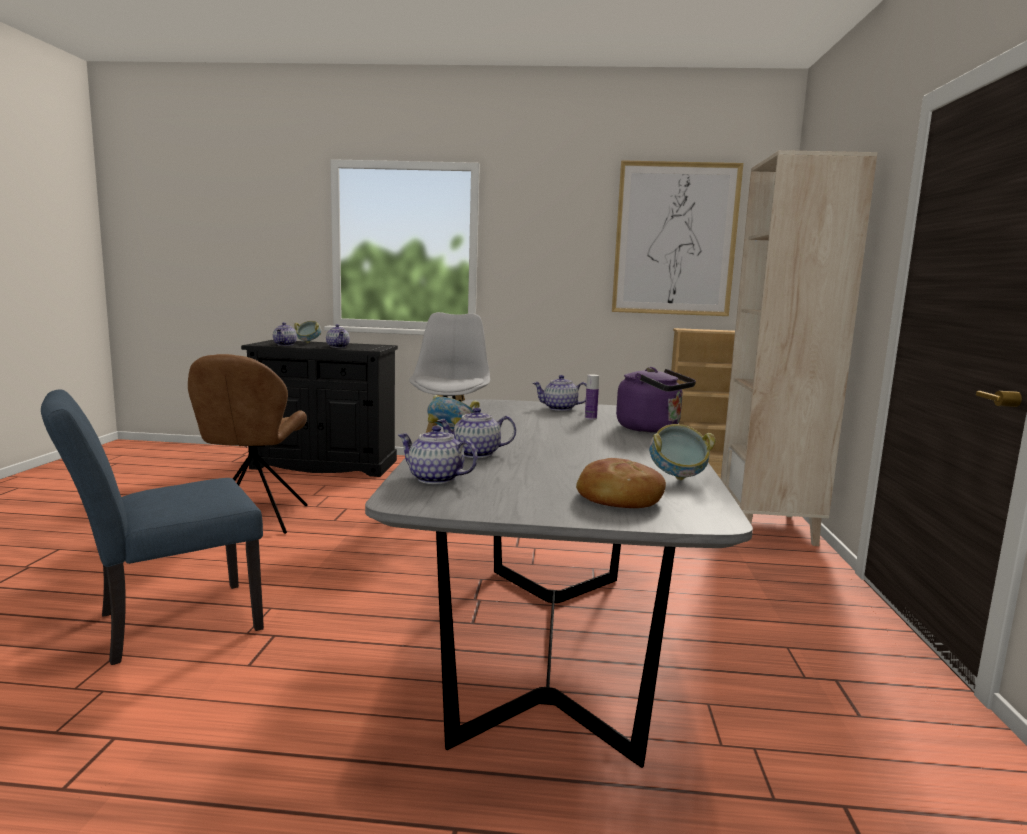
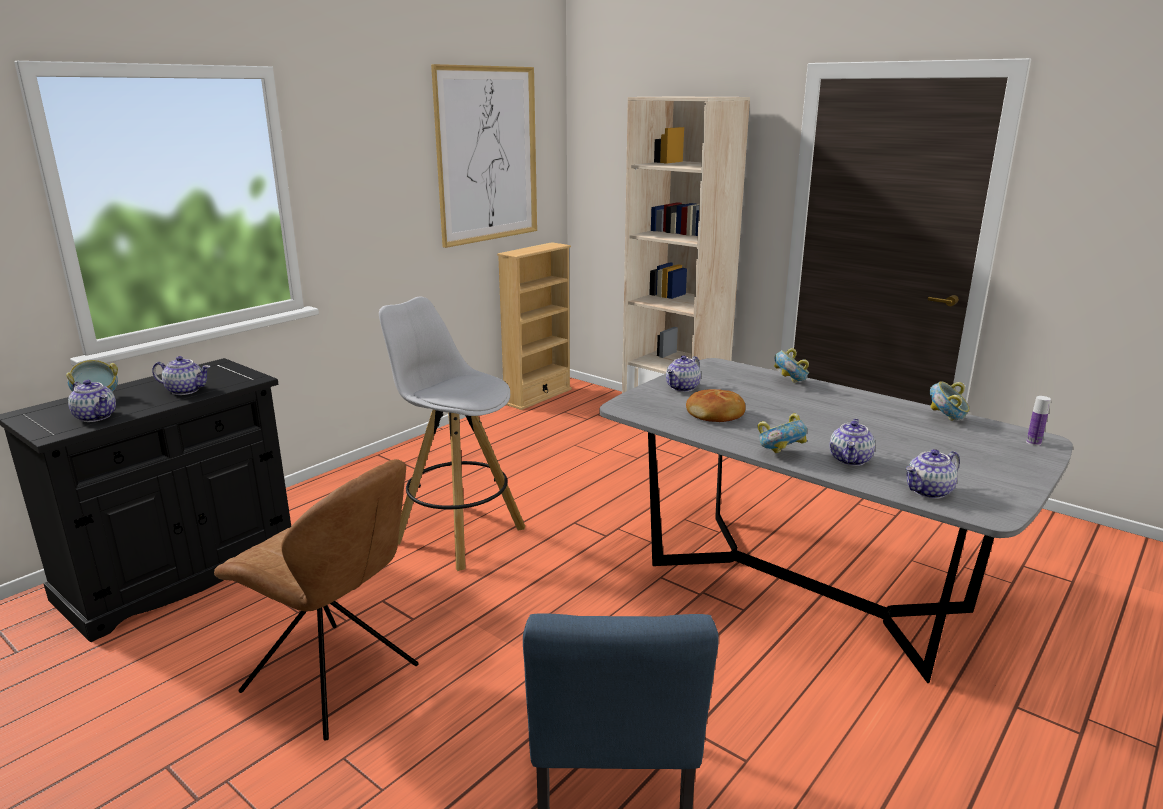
camera: 55 degrees left, 10 degrees up
(590, 418) = (735, 389): bottle -> bottle (1033, 443)
(618, 498) = (995, 449): bread -> bread (716, 415)
(652, 429) = (790, 383): purple kettle -> bowl

